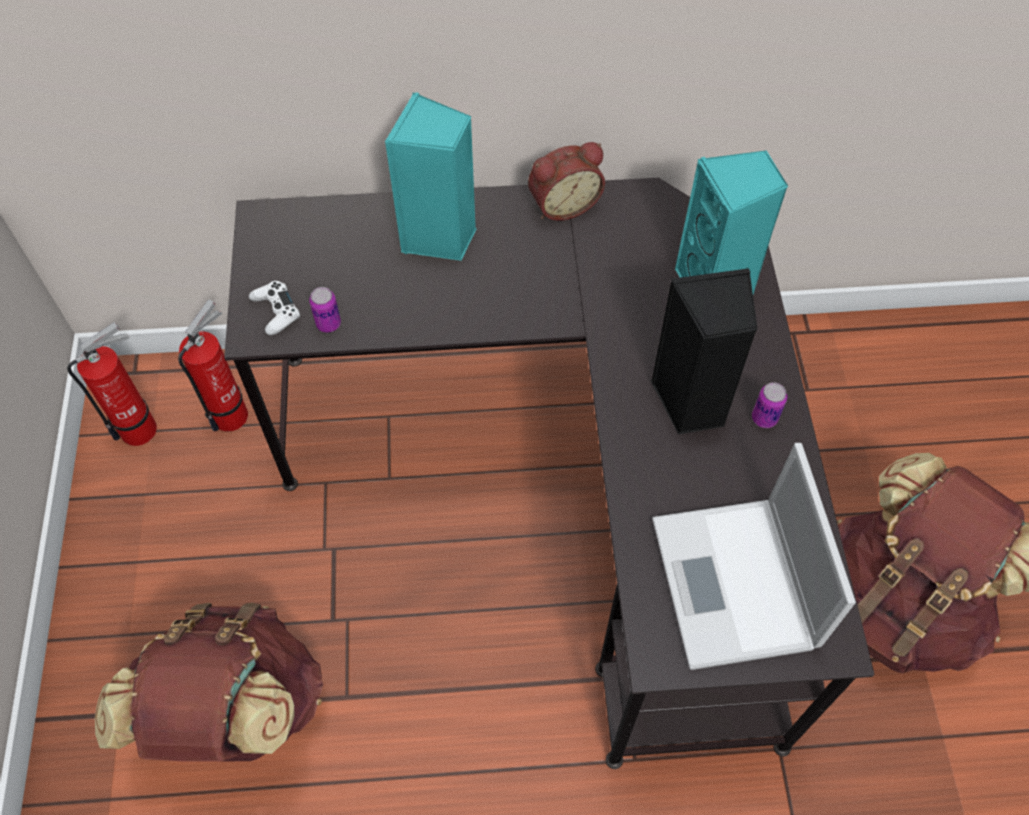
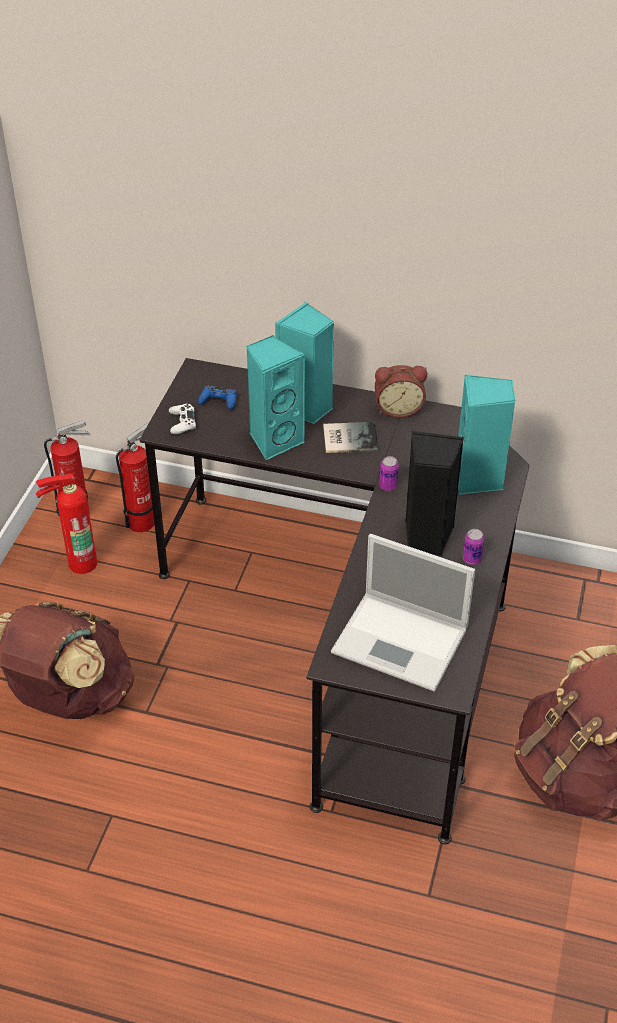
camera: 20 degrees right, 15 degrees down
(171, 500) = (79, 562): none -> fire extinguisher
(313, 260) = (218, 401): none -> blue game controller
(328, 324) = (212, 437): can -> can (388, 486)
(418, 303) = (274, 440): none -> turquoise speaker
(517, 269) = (348, 437): none -> book
(735, 586) = (402, 641): laptop -> laptop turned 75 degrees counterclockwise

